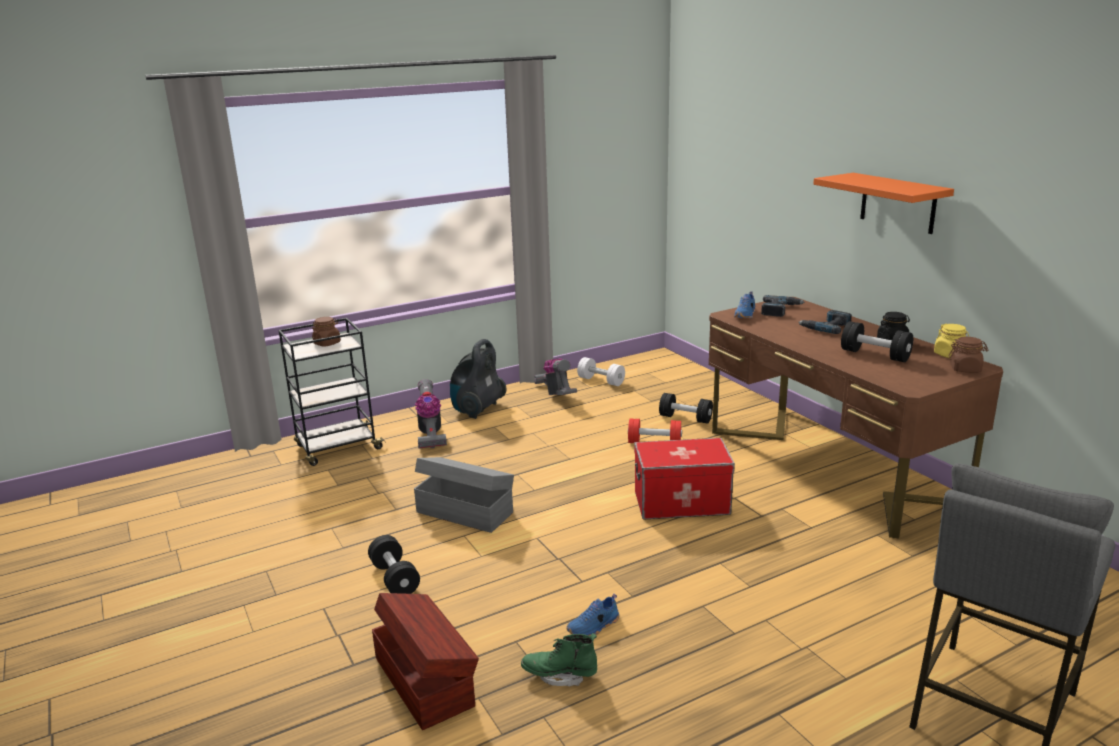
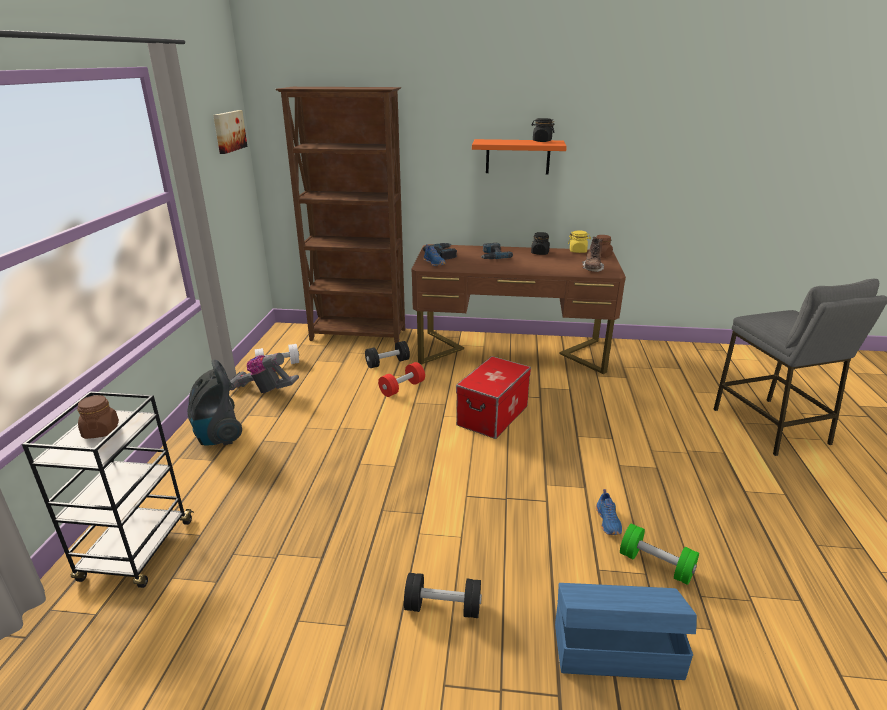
camera: 55 degrees left, 5 degrees up
(425, 680) = (615, 649): brown storage box -> blue storage box
(430, 434) = (215, 479): vacuum cleaner -> none
(464, 511) = (381, 516): grey storage box -> none
(560, 675) = (656, 565): green boot -> green dumbbell
(628, 136) = (228, 131): none -> picture
(709, 385) = (358, 335): none -> brown bookcase
(875, 355) = (553, 262): black dumbbell -> none
(901, 376) = (592, 269): none -> brown boot
(915, 185) = (541, 141): none -> black jar

